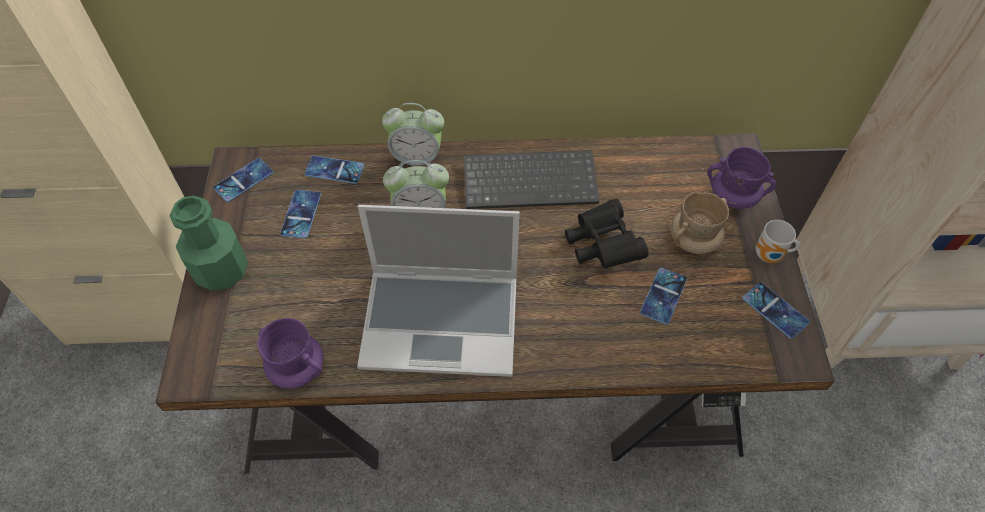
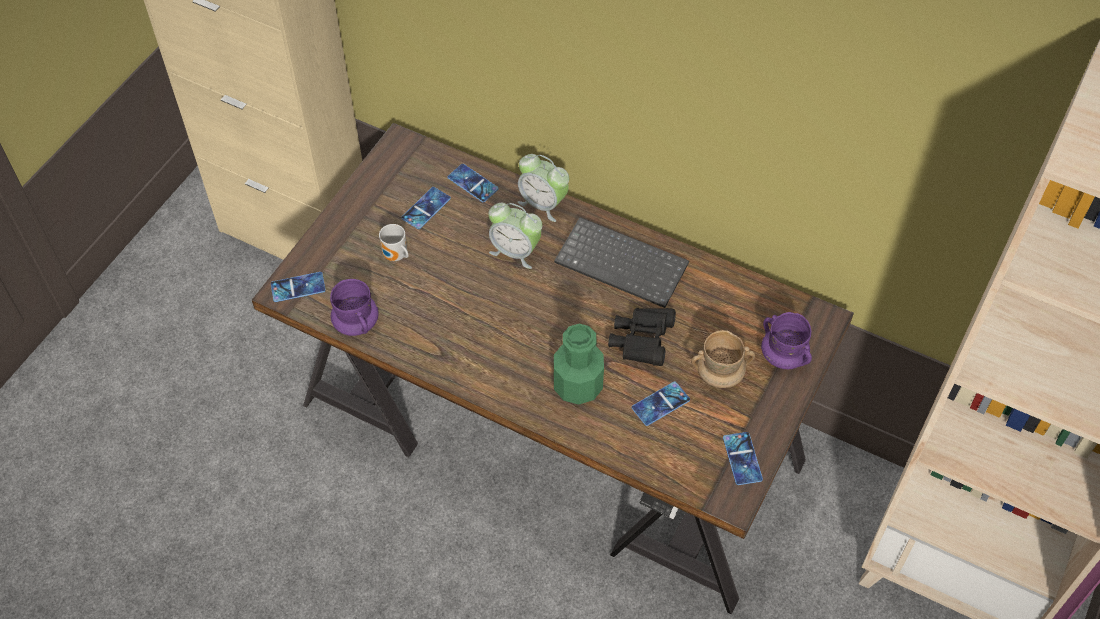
camera: 30 degrees right, 0 degrees up
(221, 270) = (344, 226): green bottle -> green bottle (578, 385)
(243, 180) = (399, 161): phone -> phone (298, 287)
(443, 321) = (479, 340): laptop -> none
(770, 257) = (774, 417): mug -> mug (395, 257)

